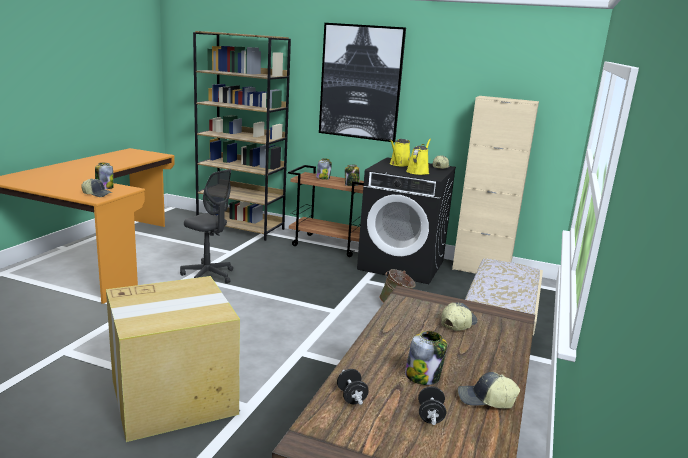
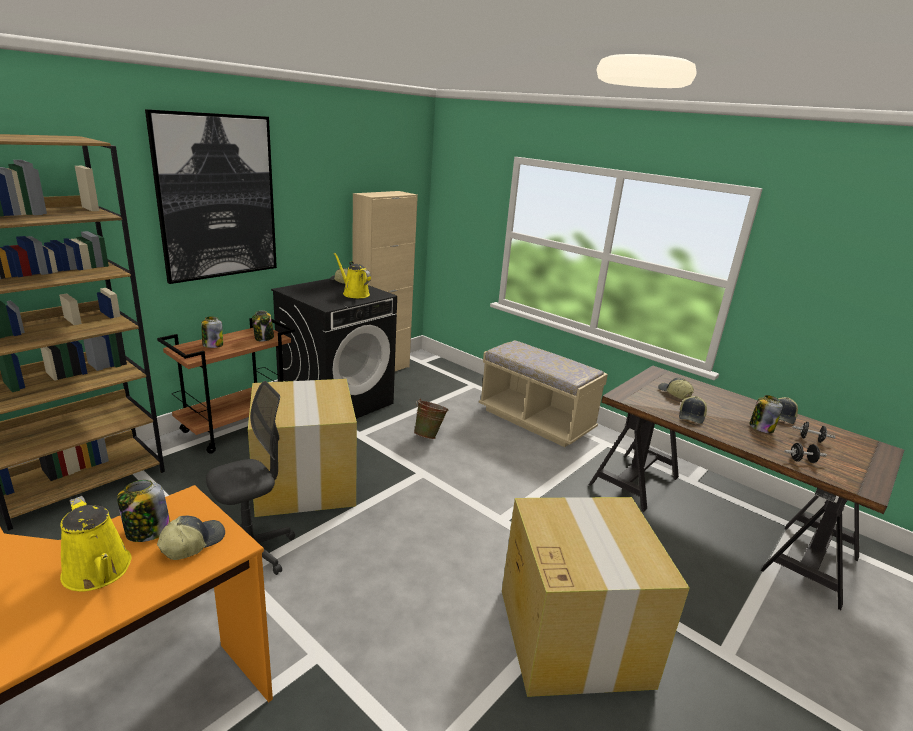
camera: 70 degrees left, 5 degrees up
(287, 275) = (304, 482): none -> cardboard box
(399, 164) = (314, 292): yellow watering can -> yellow watering can (99, 572)
(401, 330) = (692, 416): none -> cap

